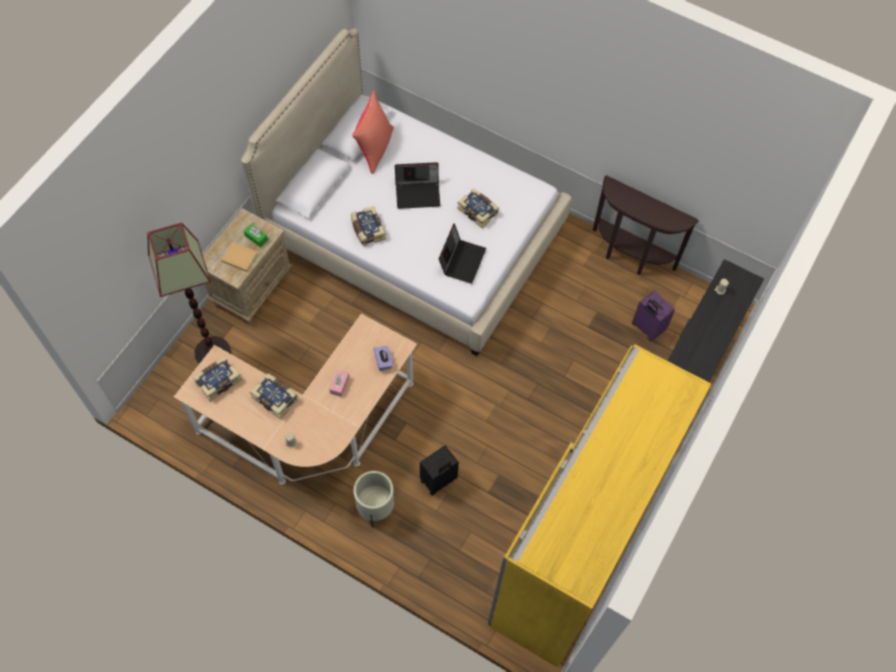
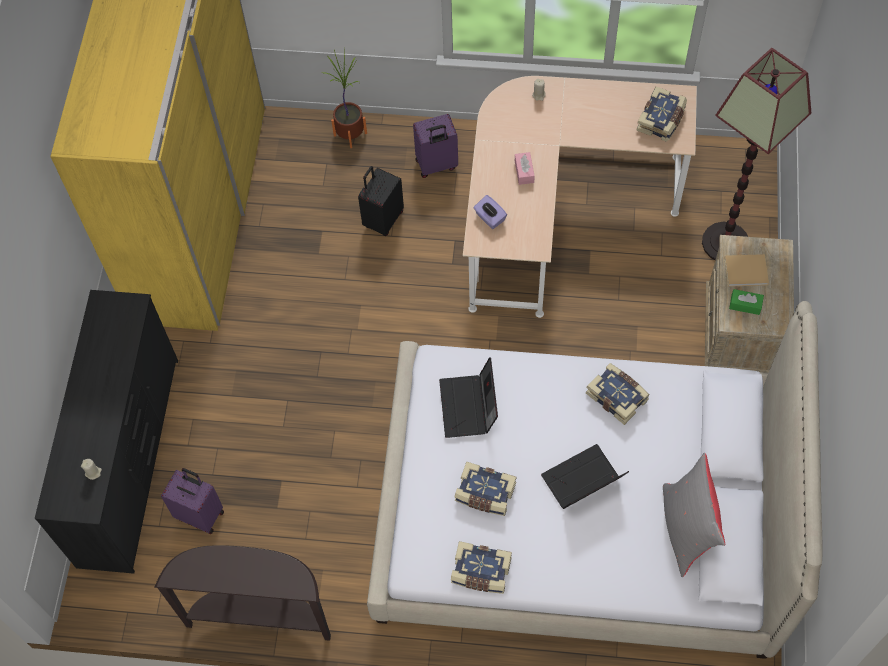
camera: 160 degrees right, 0 degrees up
(275, 398) = (586, 130): book -> book (481, 572)
(374, 148) = (686, 528): red pillow -> grey pillow
(376, 508) = (436, 165): beige planter -> purple suitcase
(428, 569) = (350, 134): none -> potted plant

